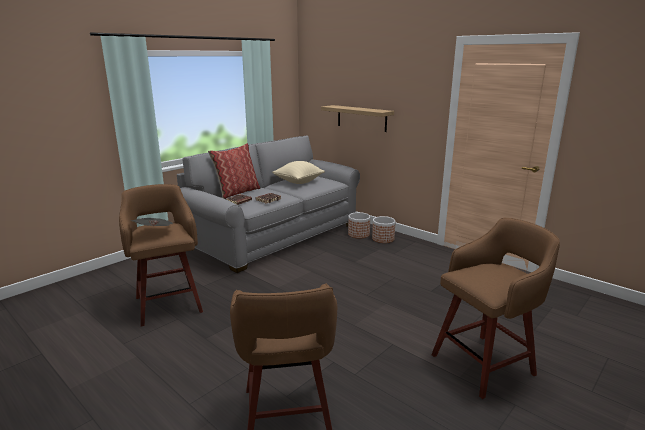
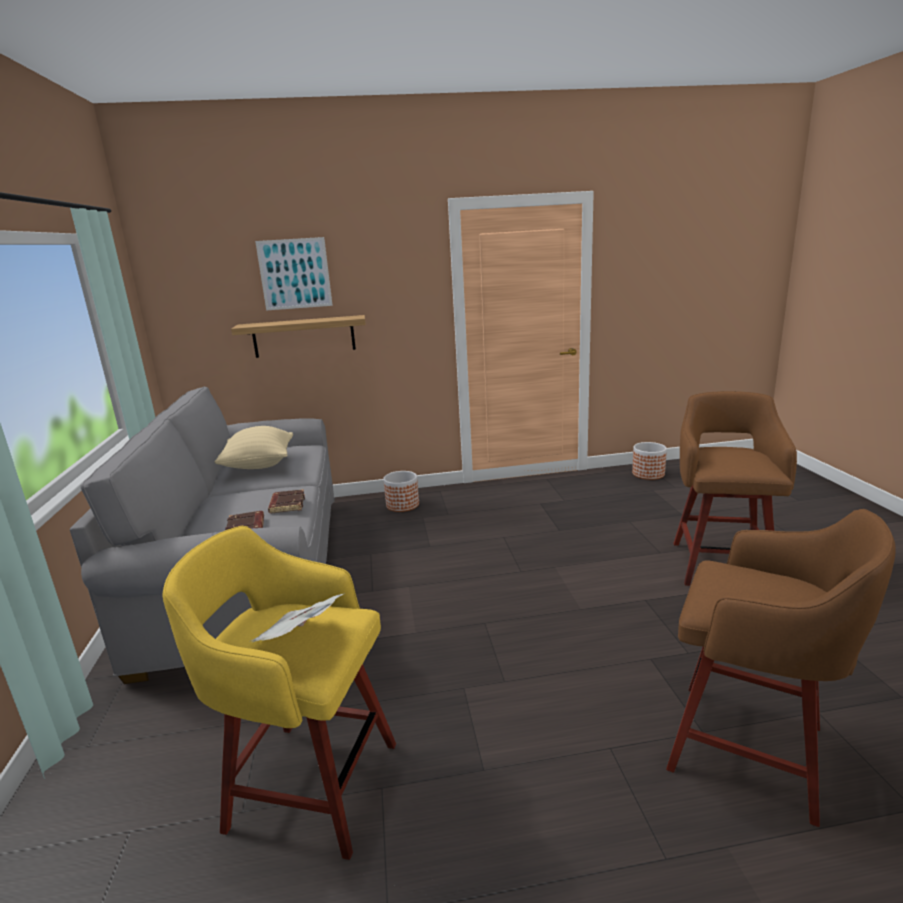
camera: 50 degrees left, 0 degrees up
(168, 303) = (308, 784): brown stool -> yellow stool
(237, 192) = (197, 519): pillow -> none
(359, 234) = (364, 514): planter -> planter (648, 474)
(362, 79) = (295, 274): none -> picture

